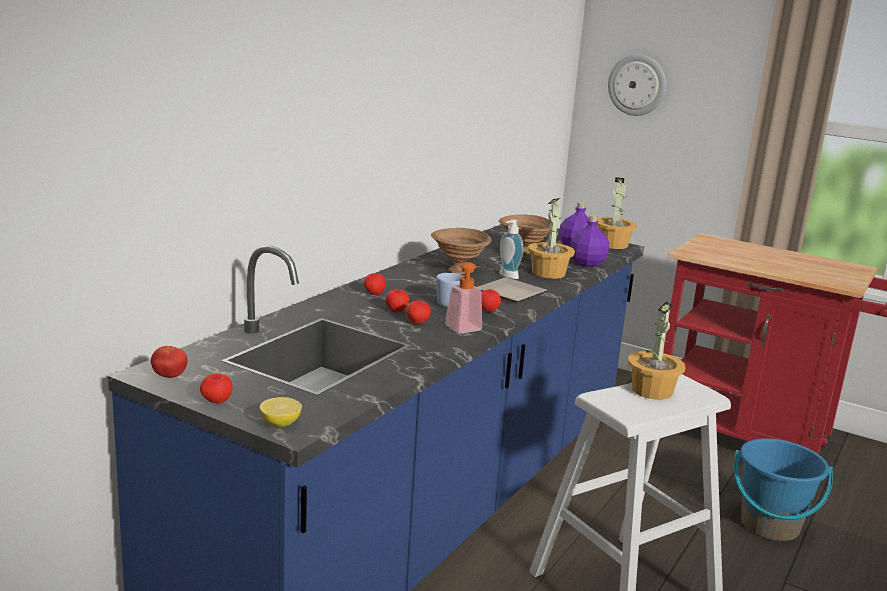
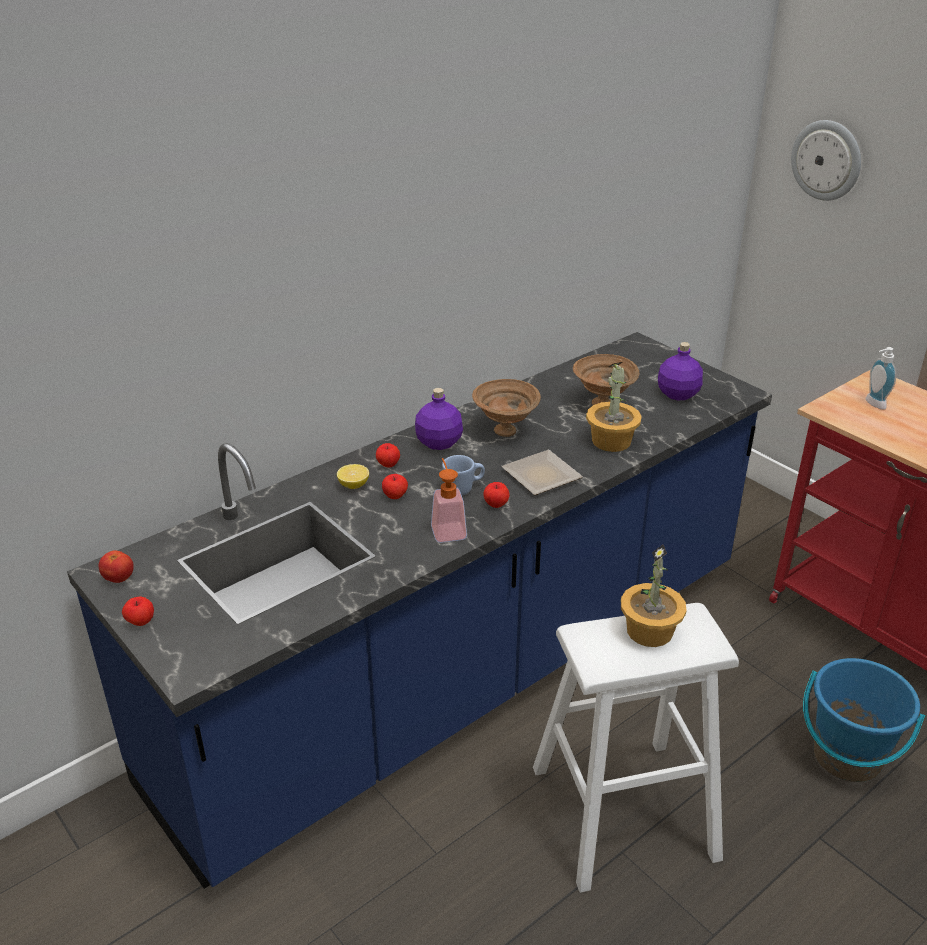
camera: 20 degrees right, 15 degrees up
(280, 424) = (180, 663): lemon -> lemon (353, 485)
(417, 322) = (405, 519): apple -> none
(506, 276) = (557, 443): soap dispenser -> soap dispenser (873, 404)
(587, 263) = (673, 425): purple bottle -> purple bottle (439, 442)
(613, 245) = (731, 390): potted plant -> none

